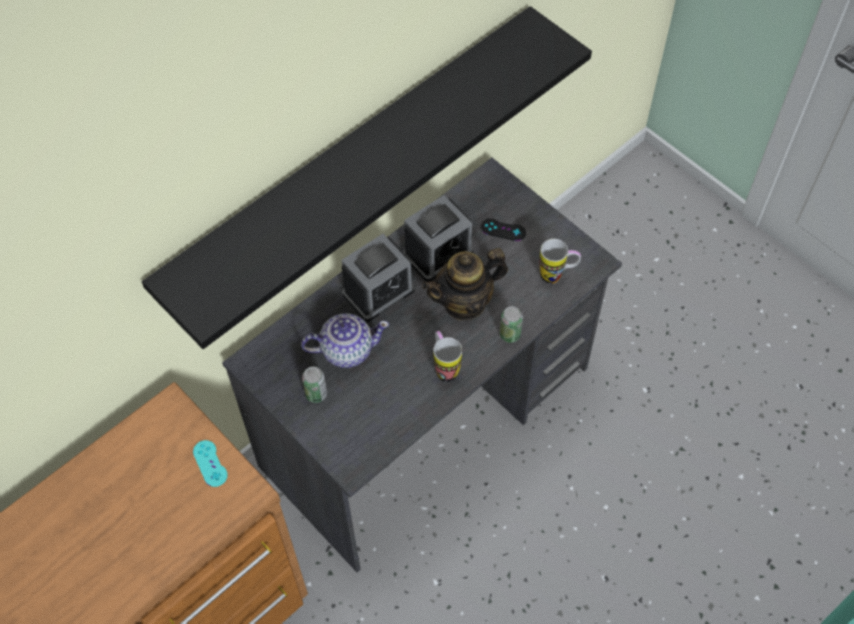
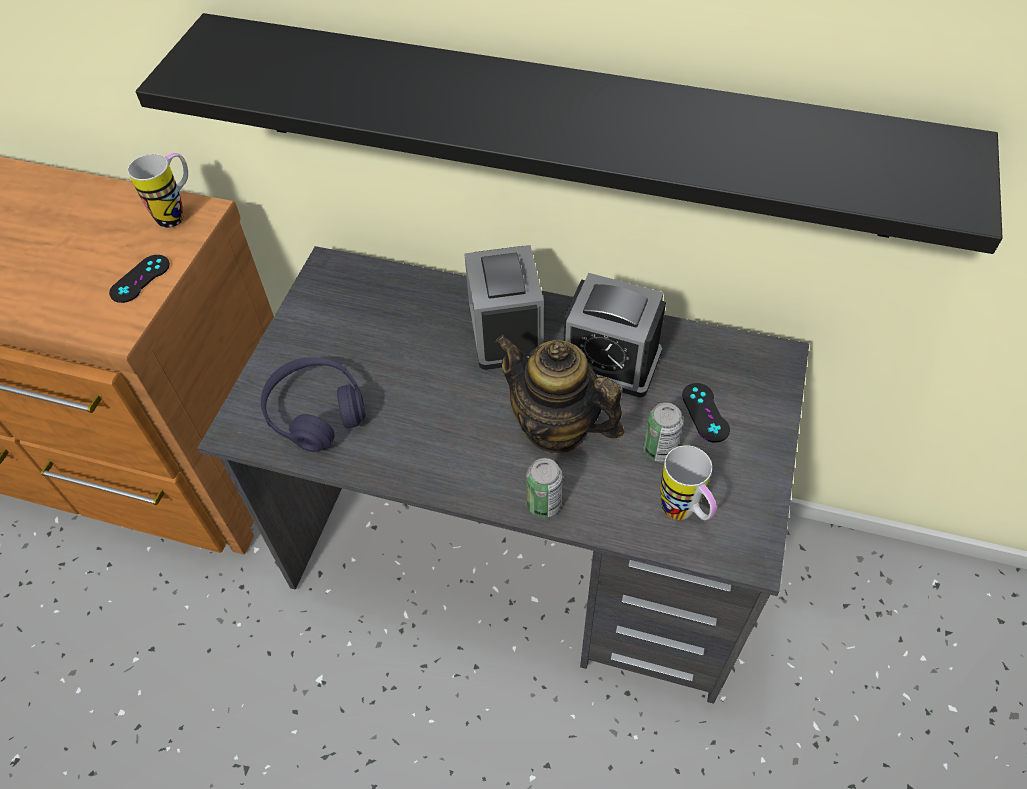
camera: 60 degrees right, 5 degrees down
(210, 463) = (140, 279): turquoise game controller -> black game controller
(316, 394) = (322, 345): can -> can (659, 450)
(346, 350) = (401, 342): teapot -> none
(368, 418) = (316, 412): none -> purple headphones
(378, 292) = (505, 331): alarm clock -> alarm clock turned 60 degrees clockwise
(444, 367) = (440, 454): mug -> mug (178, 213)

